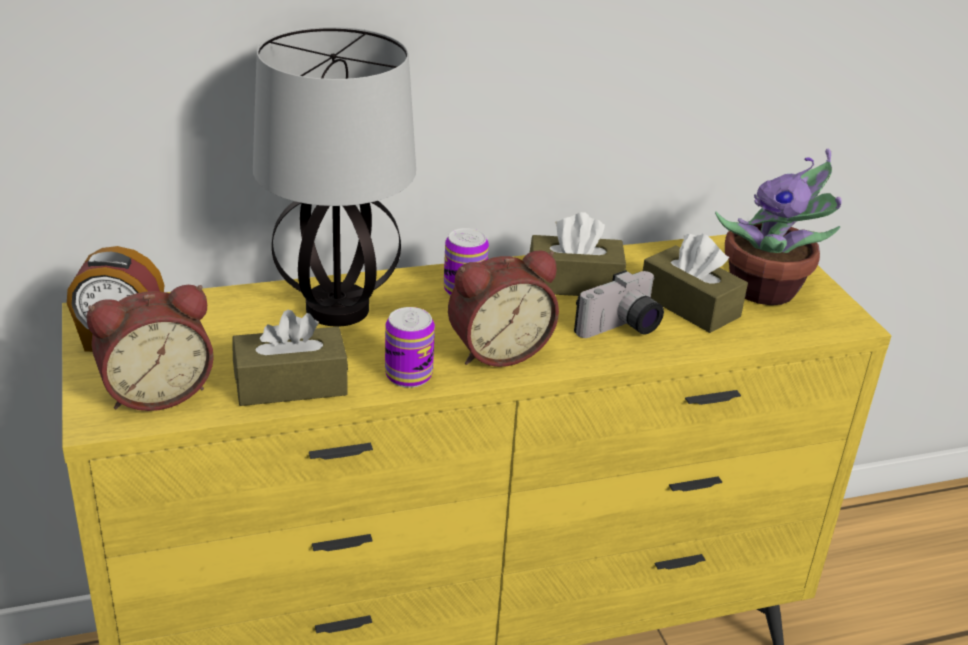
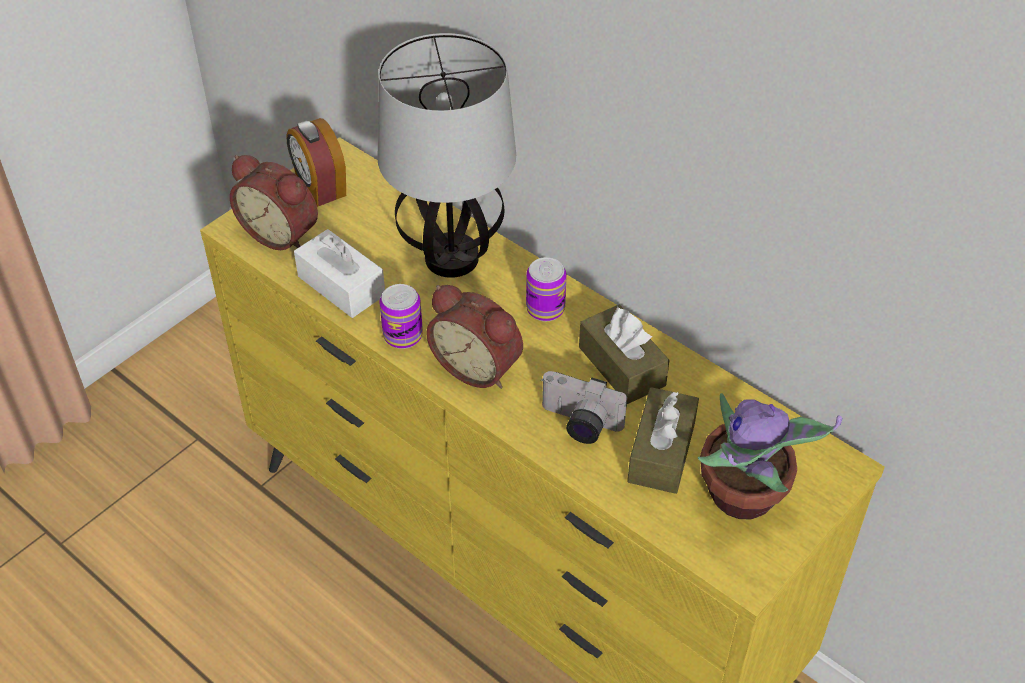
camera: 60 degrees right, 15 degrees up
(291, 384) = (341, 286): brown tissue box -> white tissue box

